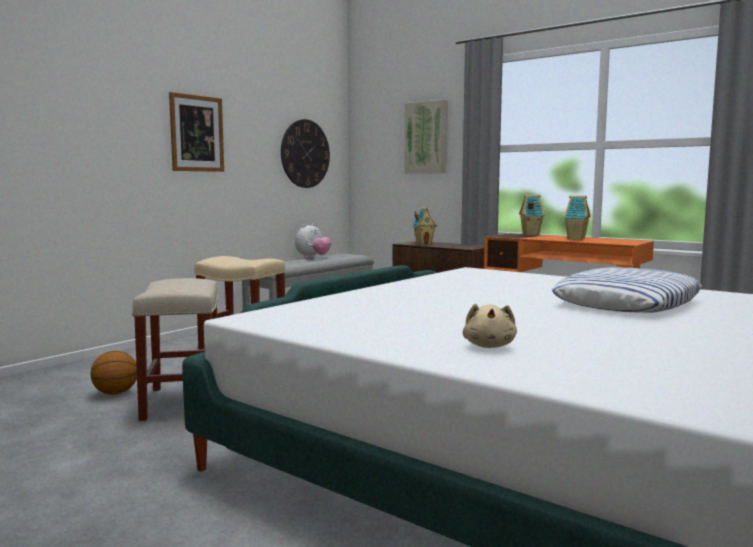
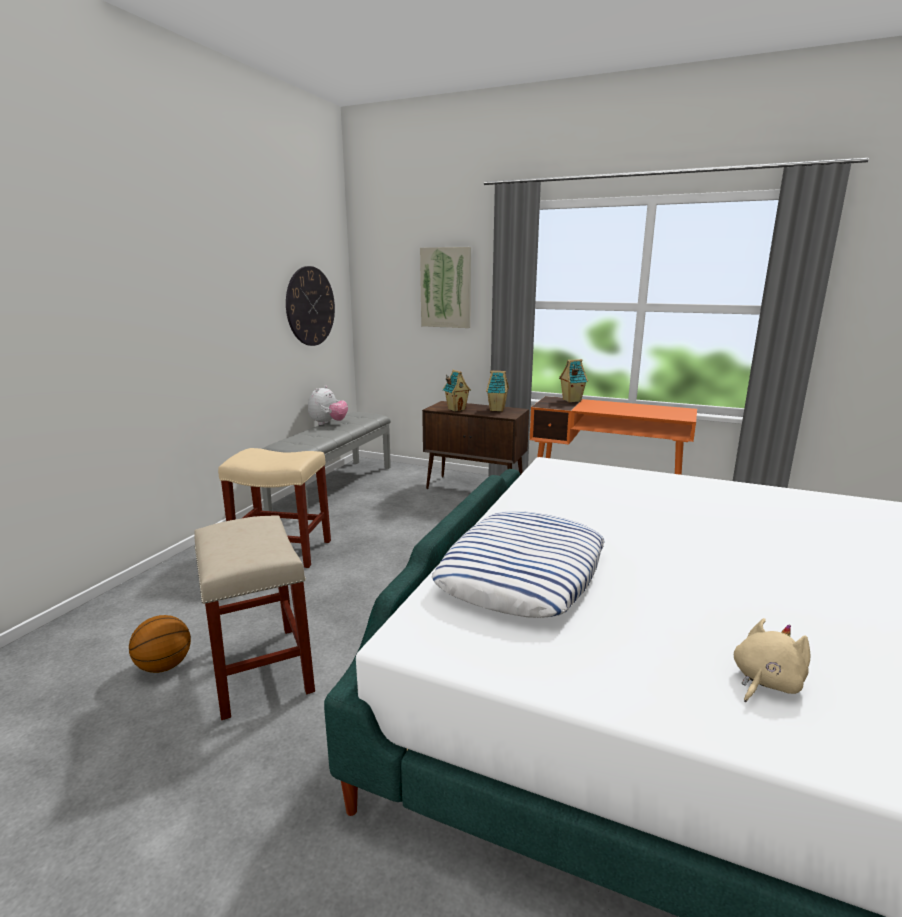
camera: 15 degrees left, 10 degrees up
(197, 133) = (193, 298): picture -> none
(489, 346) = (764, 682): beige plush toy -> beige plush toy turned 120 degrees counterclockwise
(576, 239) = (625, 409): toy house -> toy house (497, 409)
(627, 302) = (775, 532): pillow -> pillow (522, 573)

